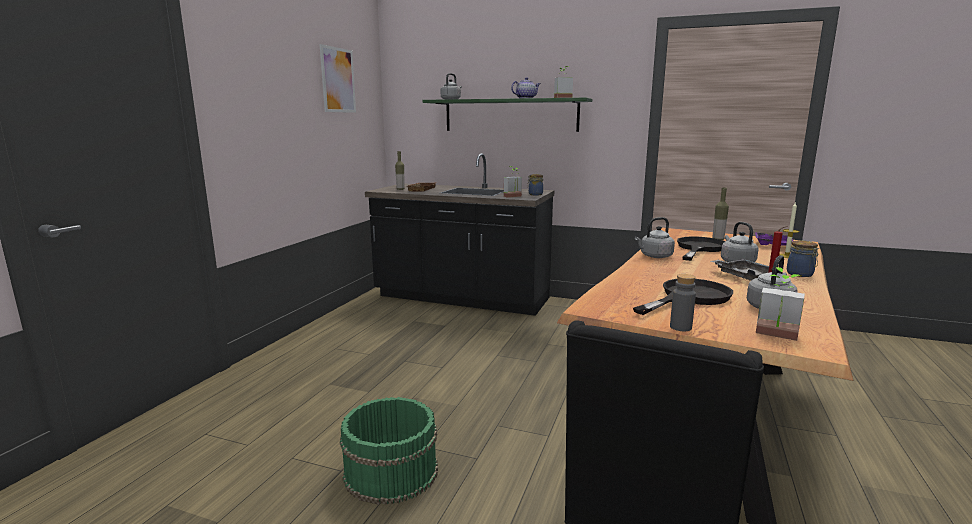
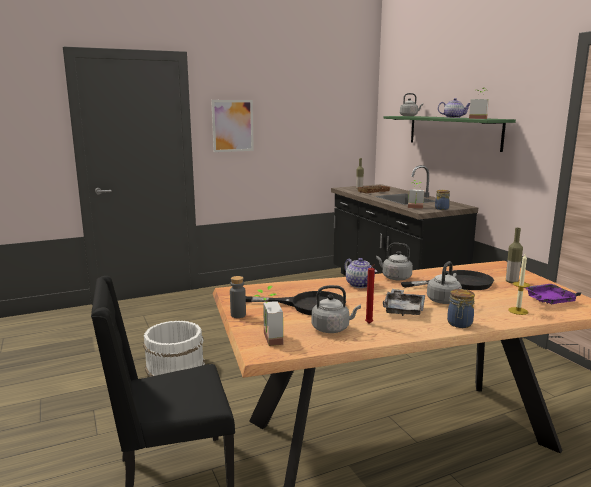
camera: 45 degrees right, 0 degrees up
(338, 80) = (322, 101): picture -> picture (232, 125)
(390, 472) = (174, 366): green bucket -> white bucket
(656, 268) = (360, 285): none -> teapot

